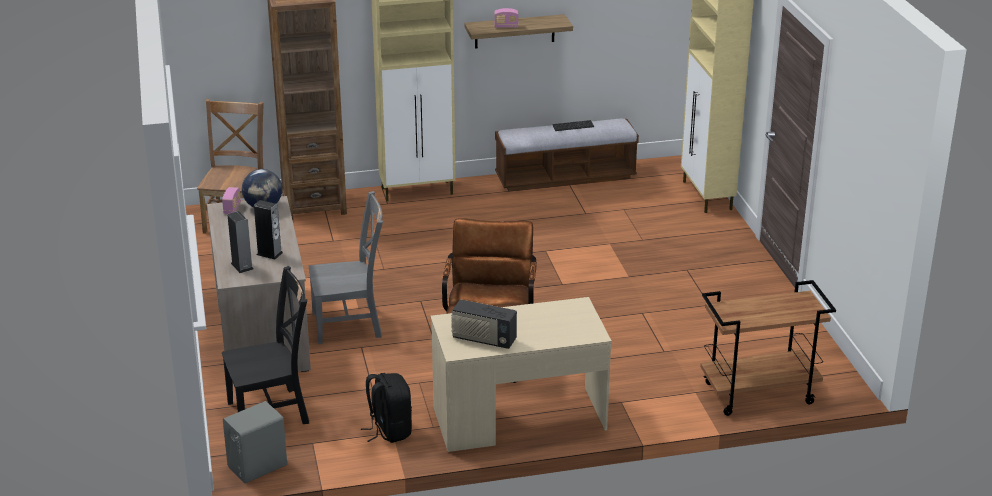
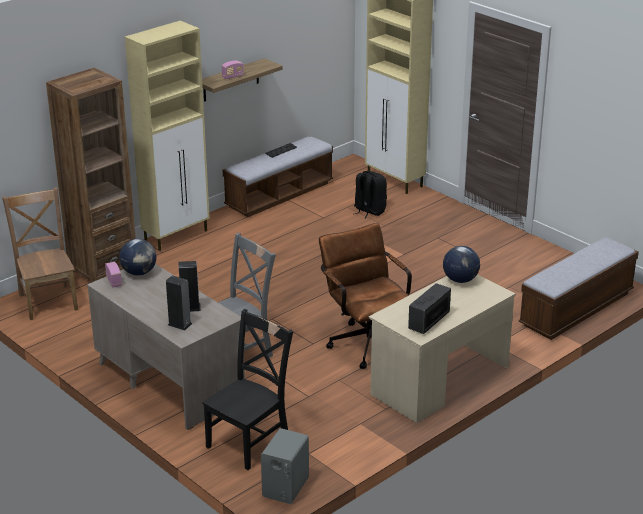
camera: 30 degrees left, 0 degrees up
(389, 431) = (356, 423): black backpack -> black backpack (369, 211)
(483, 339) = (428, 321): radio -> radio turned 135 degrees clockwise
(569, 308) = (460, 280): none -> globe
(758, 394) = (576, 309): brown cart -> bench

